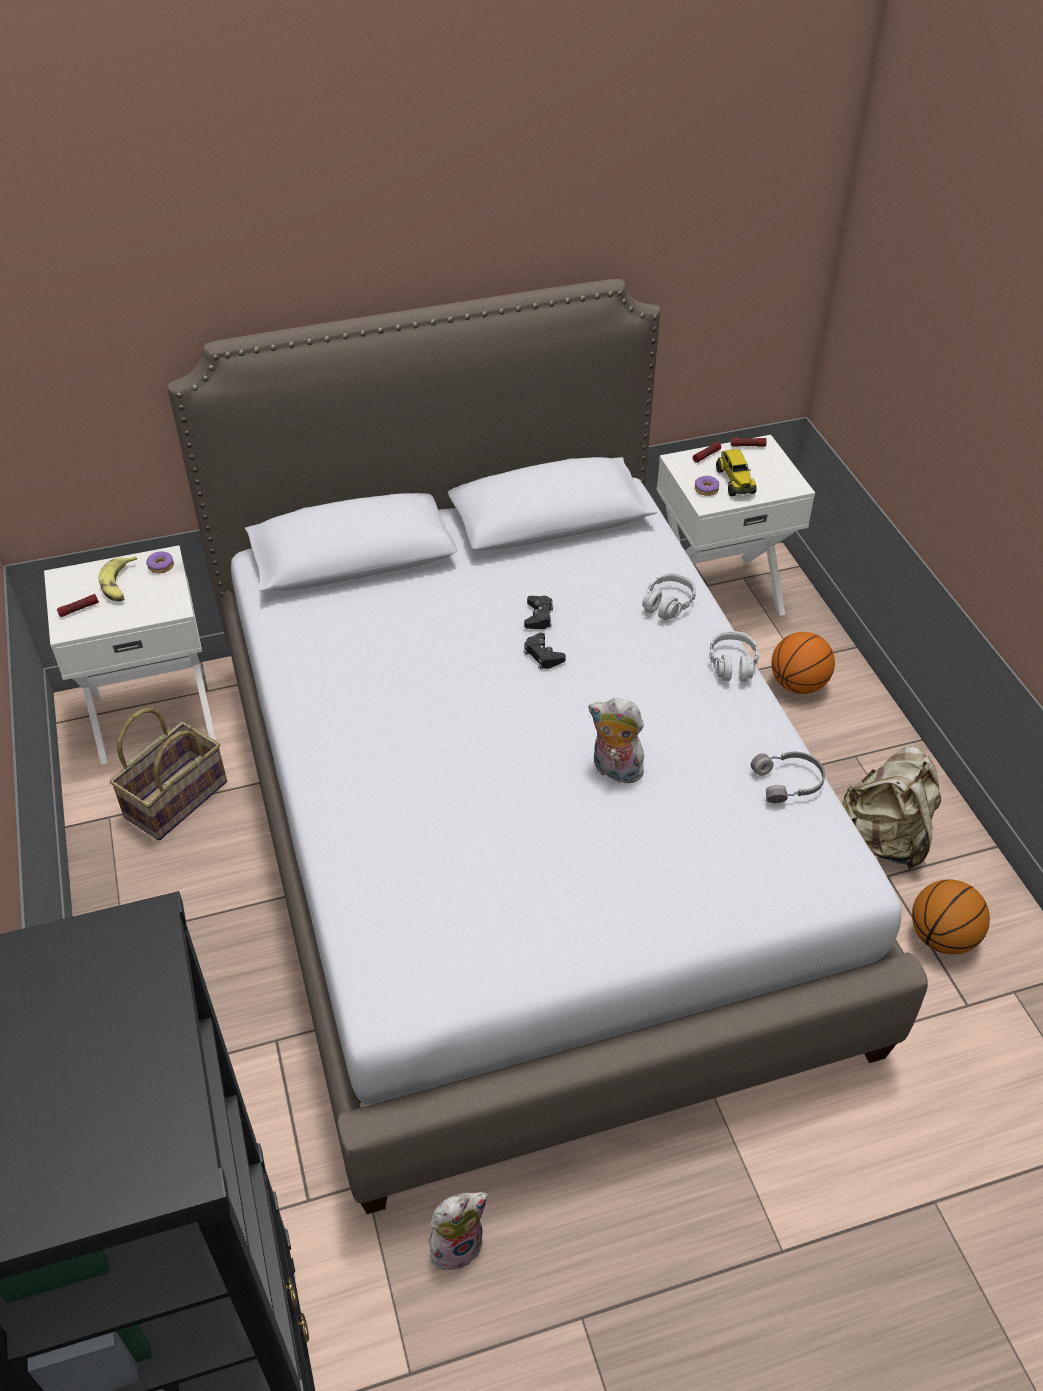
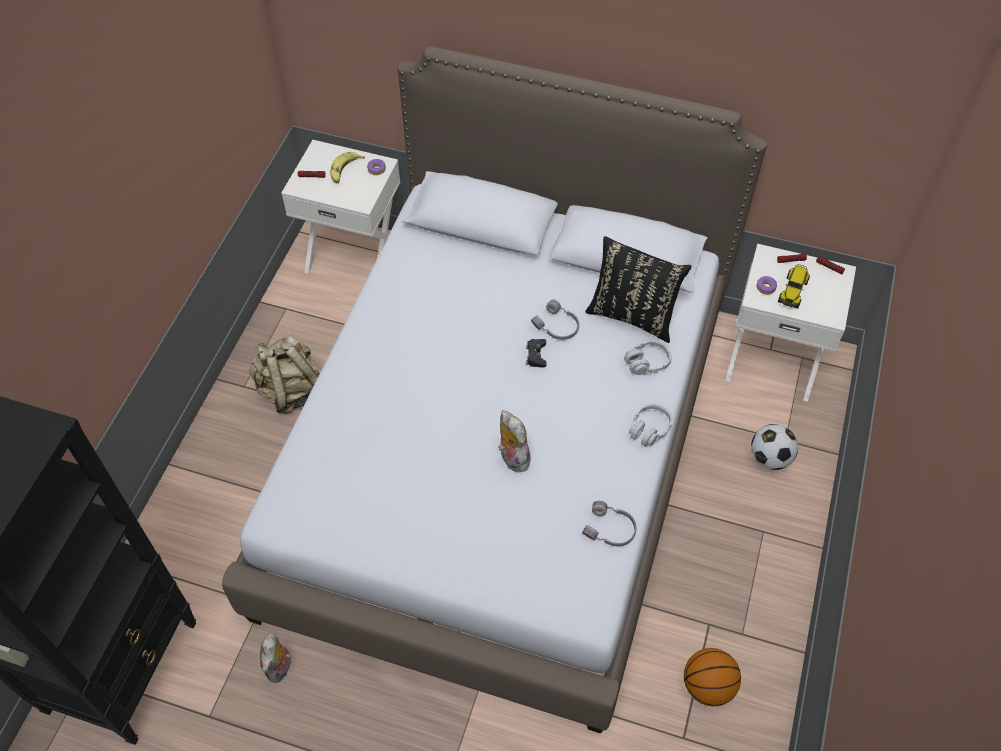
camera: 35 degrees right, 10 degrees up
(175, 798) = (328, 317): basket -> none
(457, 1244) = (280, 668): plush toy -> plush toy turned 90 degrees clockwise
(538, 616) = (557, 326): black game controller -> grey headphones
(609, 567) = (633, 315): none -> black pillow
(798, 684) = (769, 458): basketball -> football
(884, 839) = (729, 599): beige backpack -> beige backpack (291, 390)

